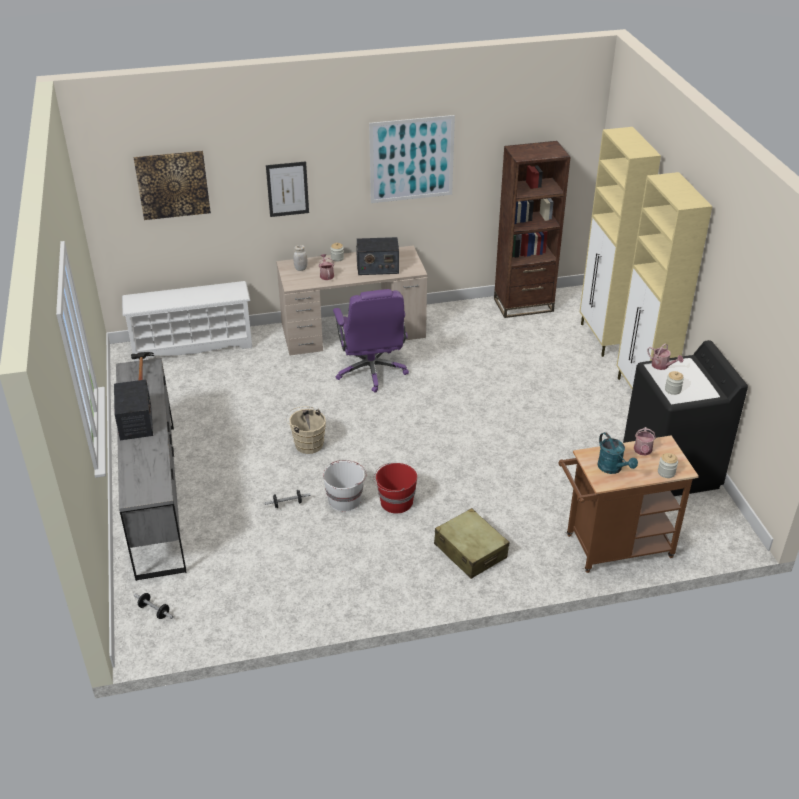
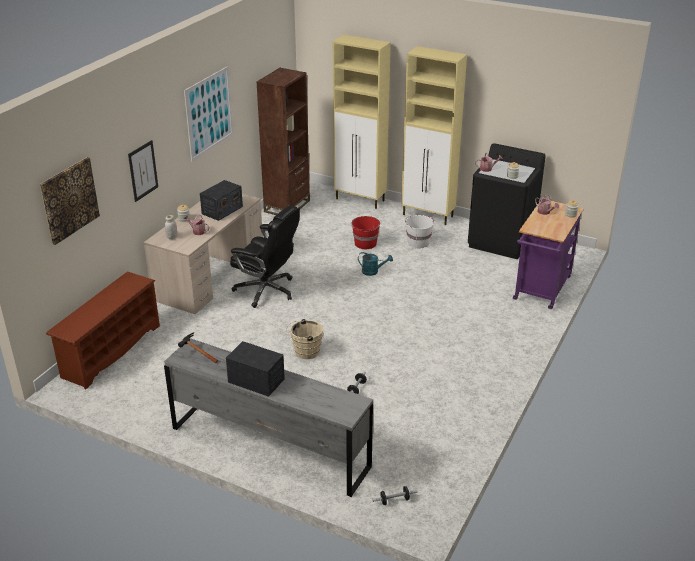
camera: 50 degrees left, 5 degrees down
(193, 345) = (110, 351): white shoe rack -> brown shoe rack
(345, 500) = (383, 363): white bucket -> white bucket (418, 242)
(371, 371) = (266, 290): purple office chair -> black office chair
(395, 502) = (411, 344): red bucket -> red bucket (365, 244)
(470, 551) = (488, 339): beige suitcase -> none
(612, 548) = (541, 291): brown cart -> purple cart
(613, 468) = (549, 227): turquoise watering can -> turquoise watering can (373, 271)

